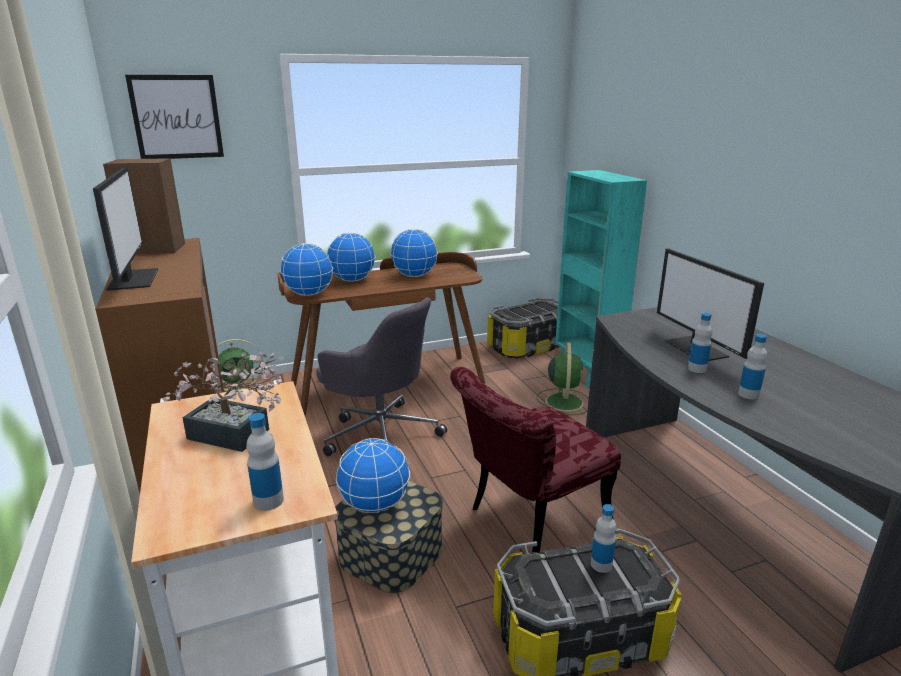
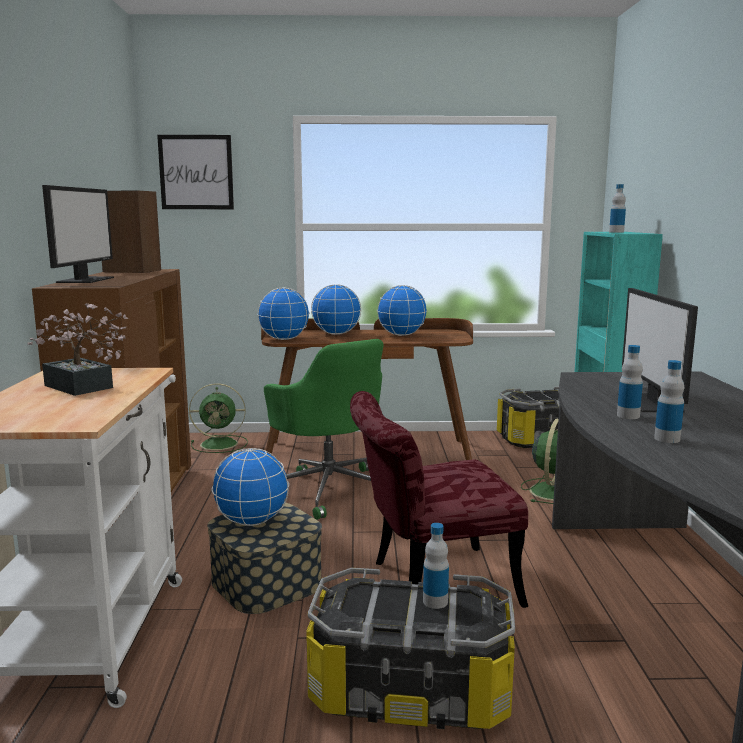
camera: 20 degrees right, 10 degrees down
(268, 501) = (55, 419): bottle -> bottle (616, 232)
(381, 434) = (329, 490): grey office chair -> green office chair

